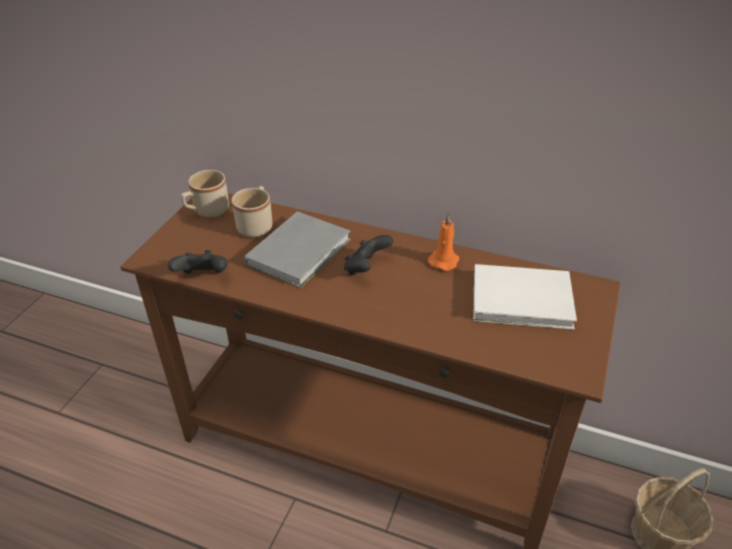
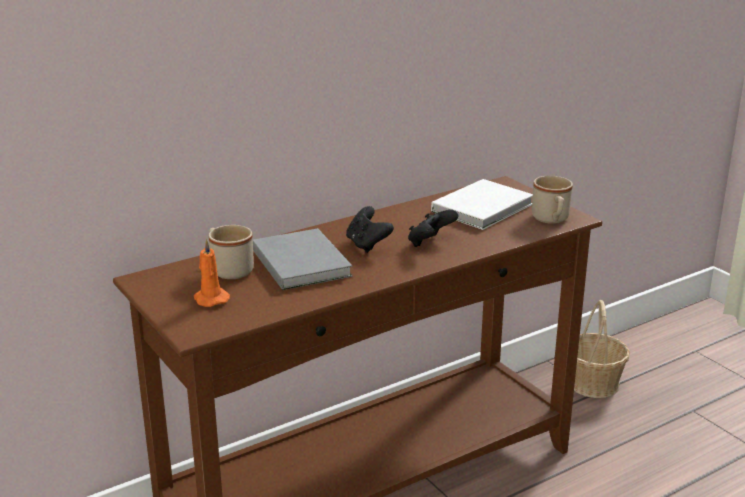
camera: 55 degrees left, 15 degrees down
(203, 277) = (269, 313): black game controller -> black game controller (430, 243)
(207, 211) = (163, 285): beige mug -> beige mug (551, 220)
(444, 260) = (401, 216): orange candle -> orange candle (210, 298)

